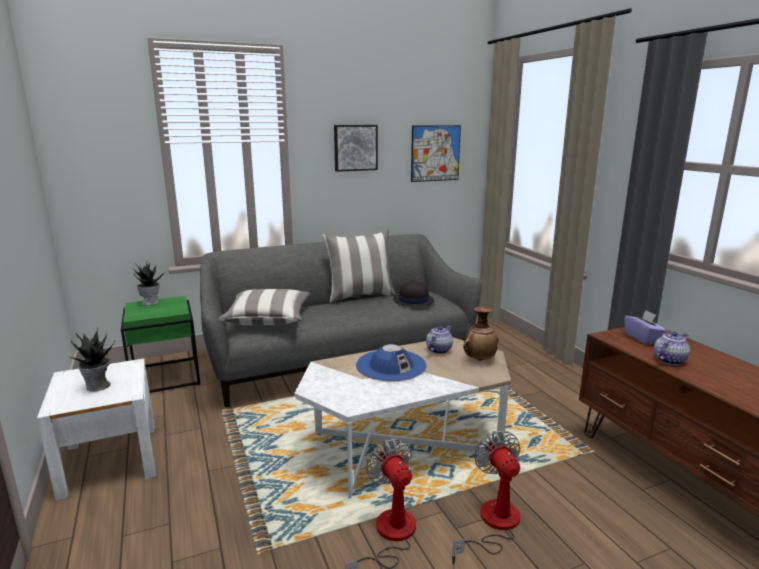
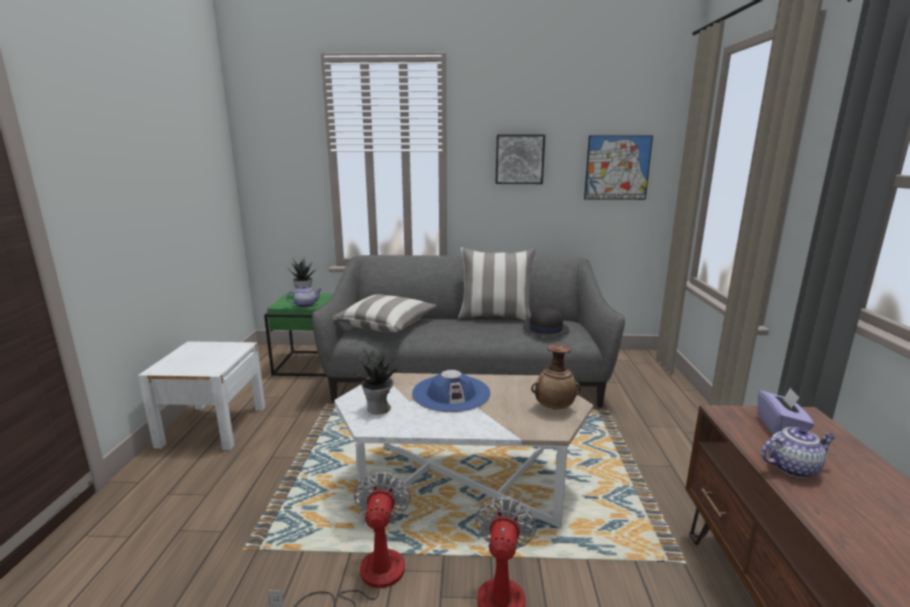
camera: 25 degrees right, 0 degrees up
(98, 386) = (201, 359): potted plant -> potted plant (378, 409)
(439, 350) = (519, 387): teapot -> teapot (306, 305)

